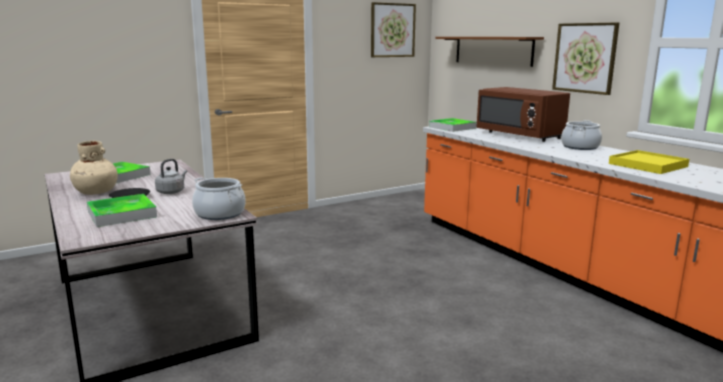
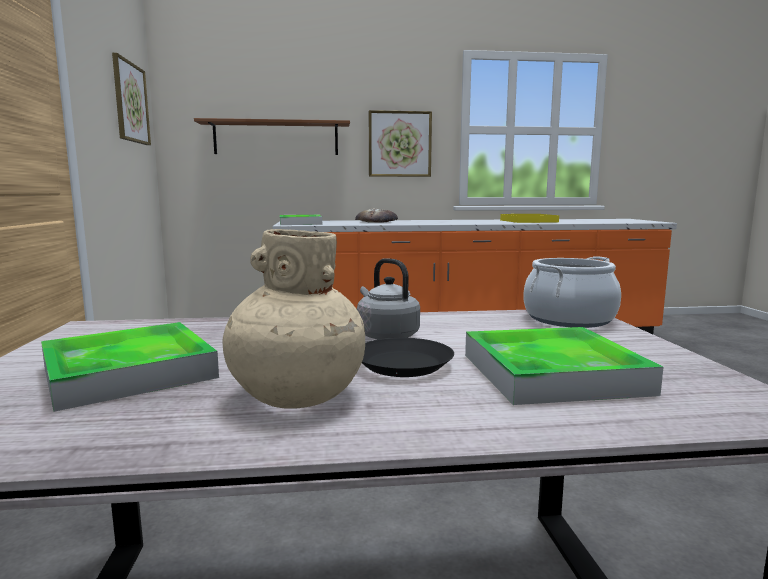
camera: 65 degrees left, 5 degrees down
(520, 135) = (376, 221): brown microwave -> bread
(580, 147) = (448, 220): cooking pot -> none

